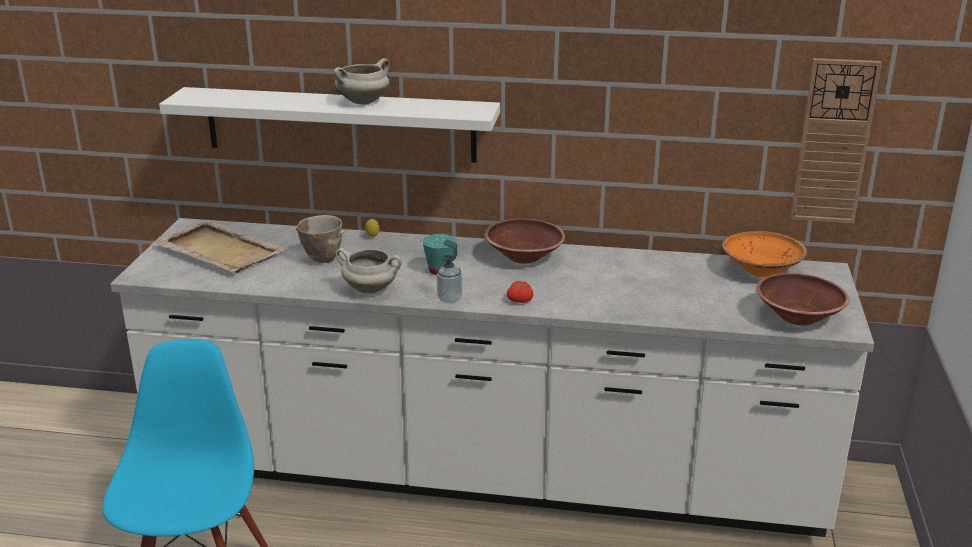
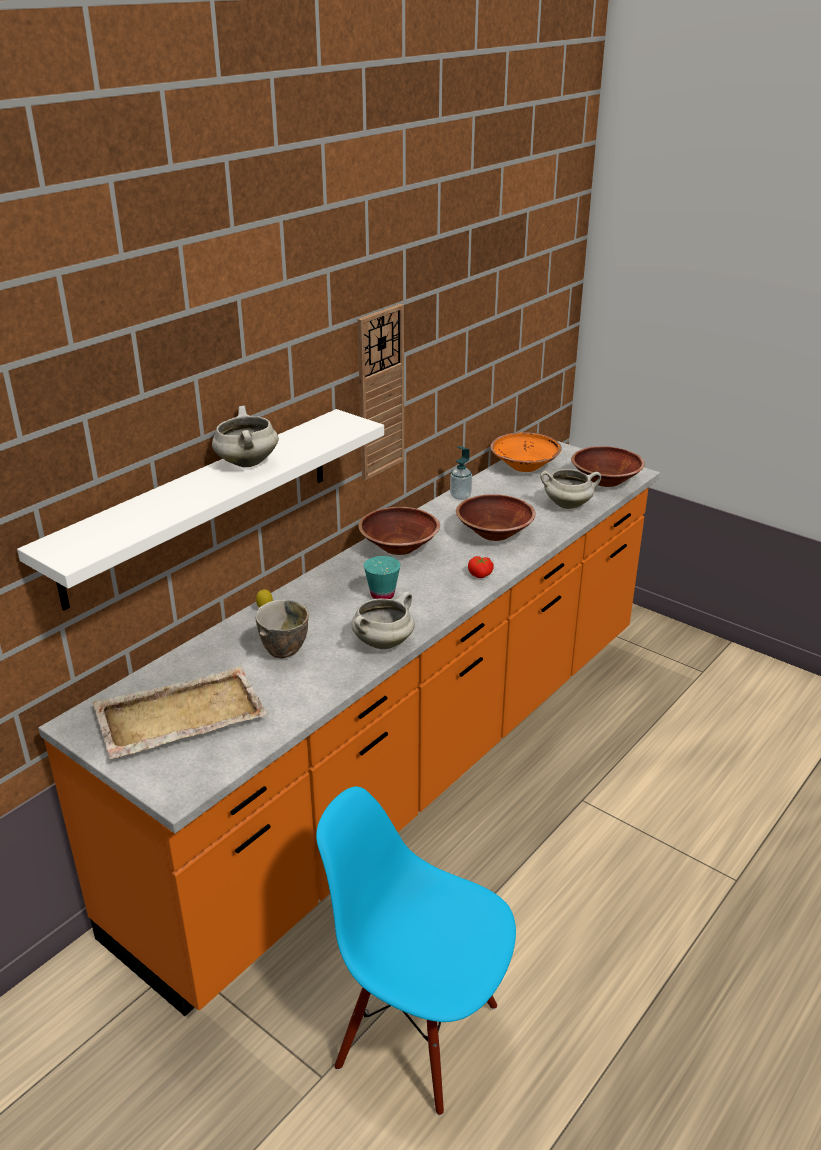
camera: 60 degrees left, 5 degrees up
(449, 299) = (444, 606): soap dispenser -> soap dispenser (460, 496)
(486, 474) = (410, 767): white counter -> orange counter
(602, 288) = (494, 533): none -> brown bowl
(712, 309) = (568, 505): none -> white cooking pot
(834, 142) = (528, 344): wall clock -> wall clock (380, 393)

